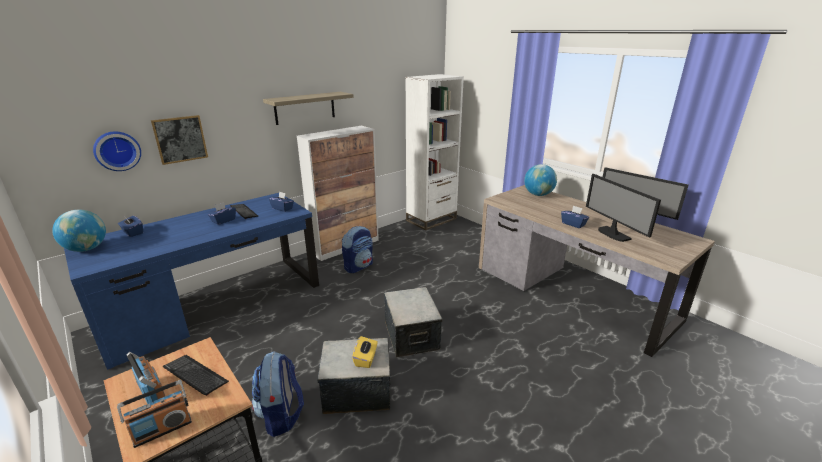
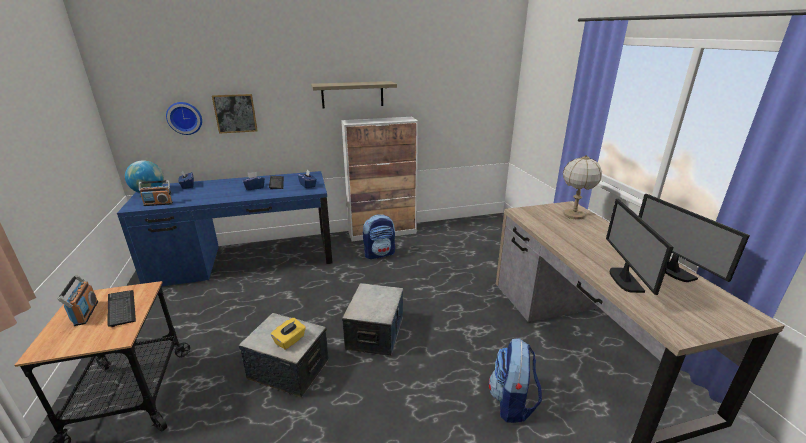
camera: 25 degrees right, 0 degrees up
(162, 429) = (62, 343): radio -> radio (158, 204)
(281, 415) = (217, 368): backpack -> backpack (512, 403)
(431, 219) = (484, 223): white bookcase -> none
(538, 195) = (574, 215): globe -> table lamp
(573, 224) = (583, 257): blue tissue box -> none

